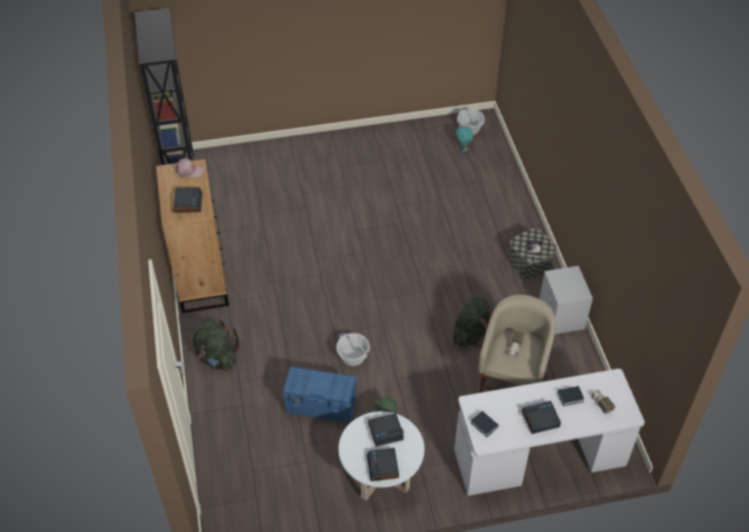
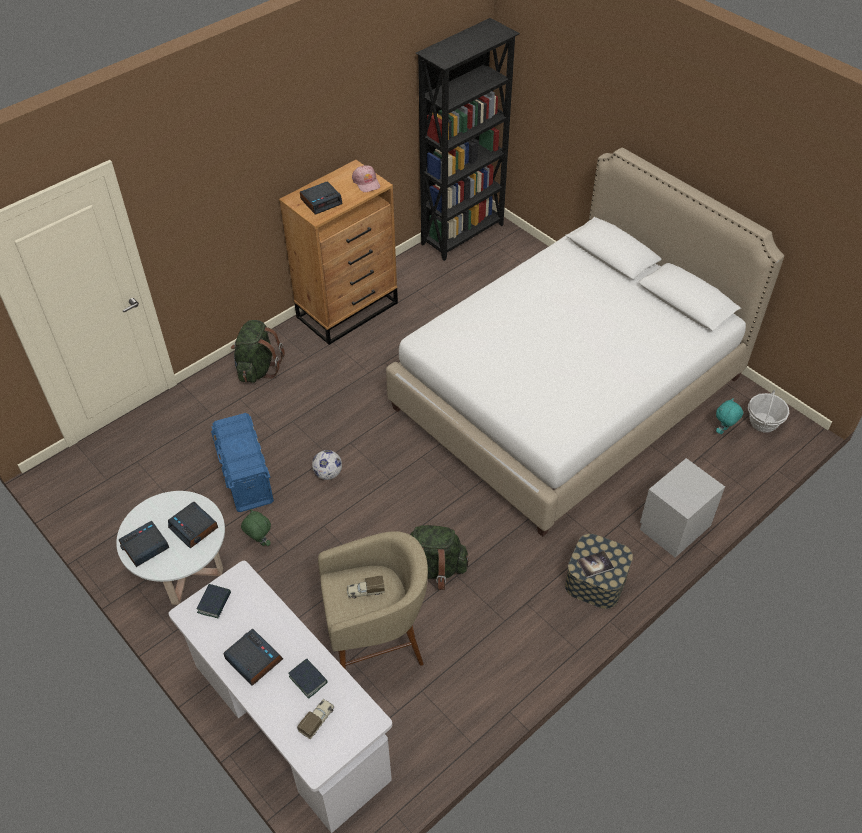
camera: 60 degrees right, 0 degrees up
(353, 357) = (328, 474): basket -> football
(379, 201) = (567, 393): none -> white bed
(561, 315) = (532, 653): grey nightstand -> grey nightstand (674, 527)

